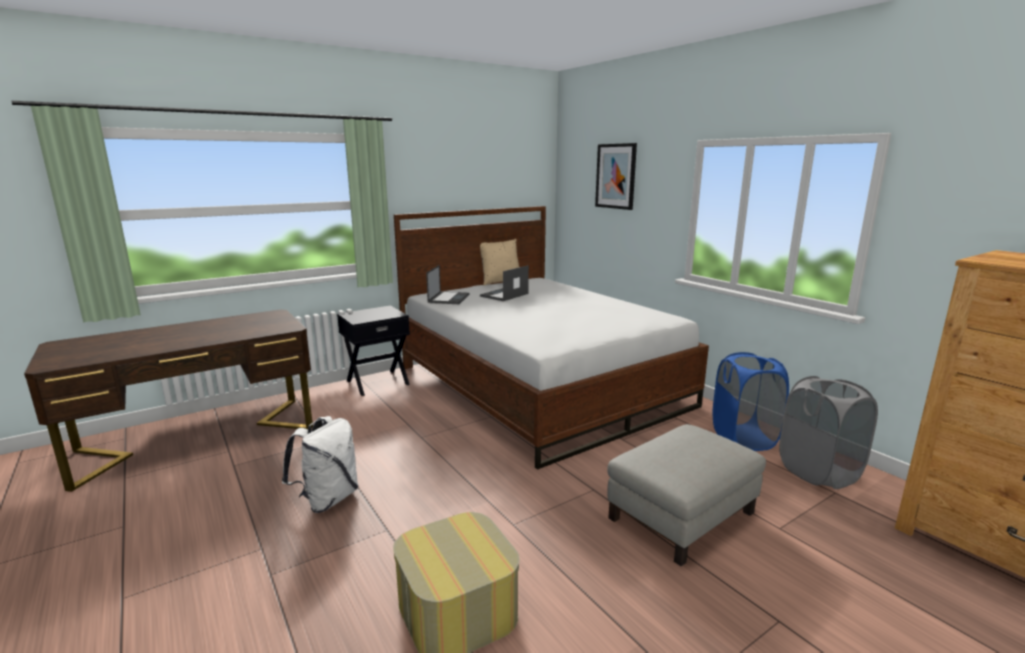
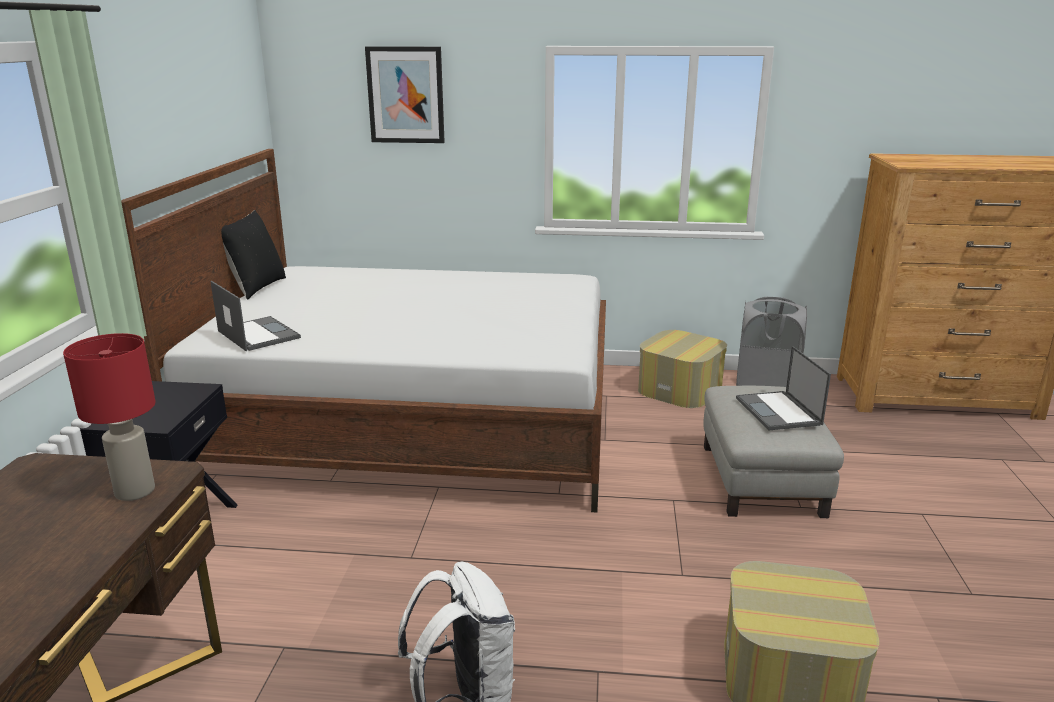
camera: 50 degrees left, 5 degrees up
(271, 329) = (134, 491): none -> red table lamp
(500, 282) = (256, 287): beige pillow -> black pillow
(504, 295) = (323, 305): laptop -> laptop (779, 411)
(743, 438) = (680, 389): blue laundry basket -> ottoman

